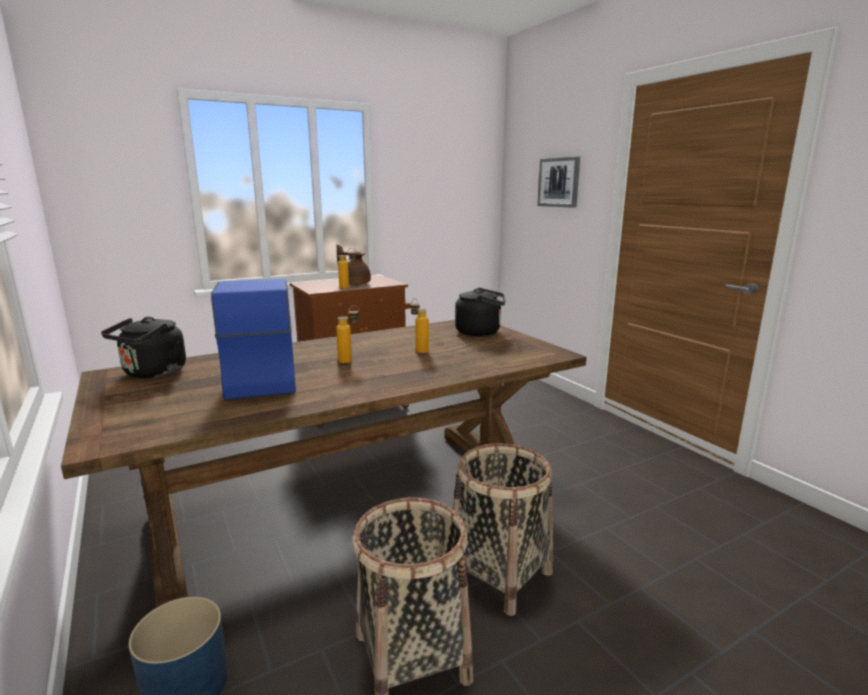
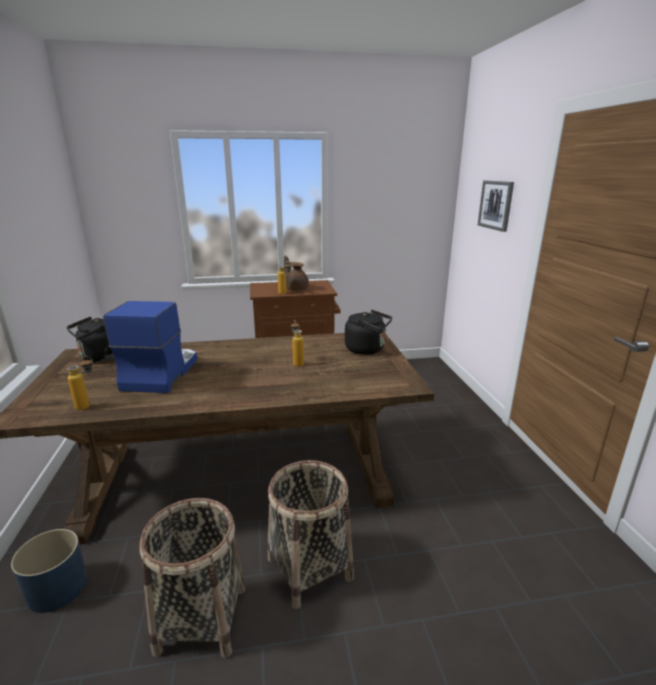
camera: 20 degrees right, 5 degrees up
(350, 360) = (236, 366): bottle -> bottle (88, 406)

